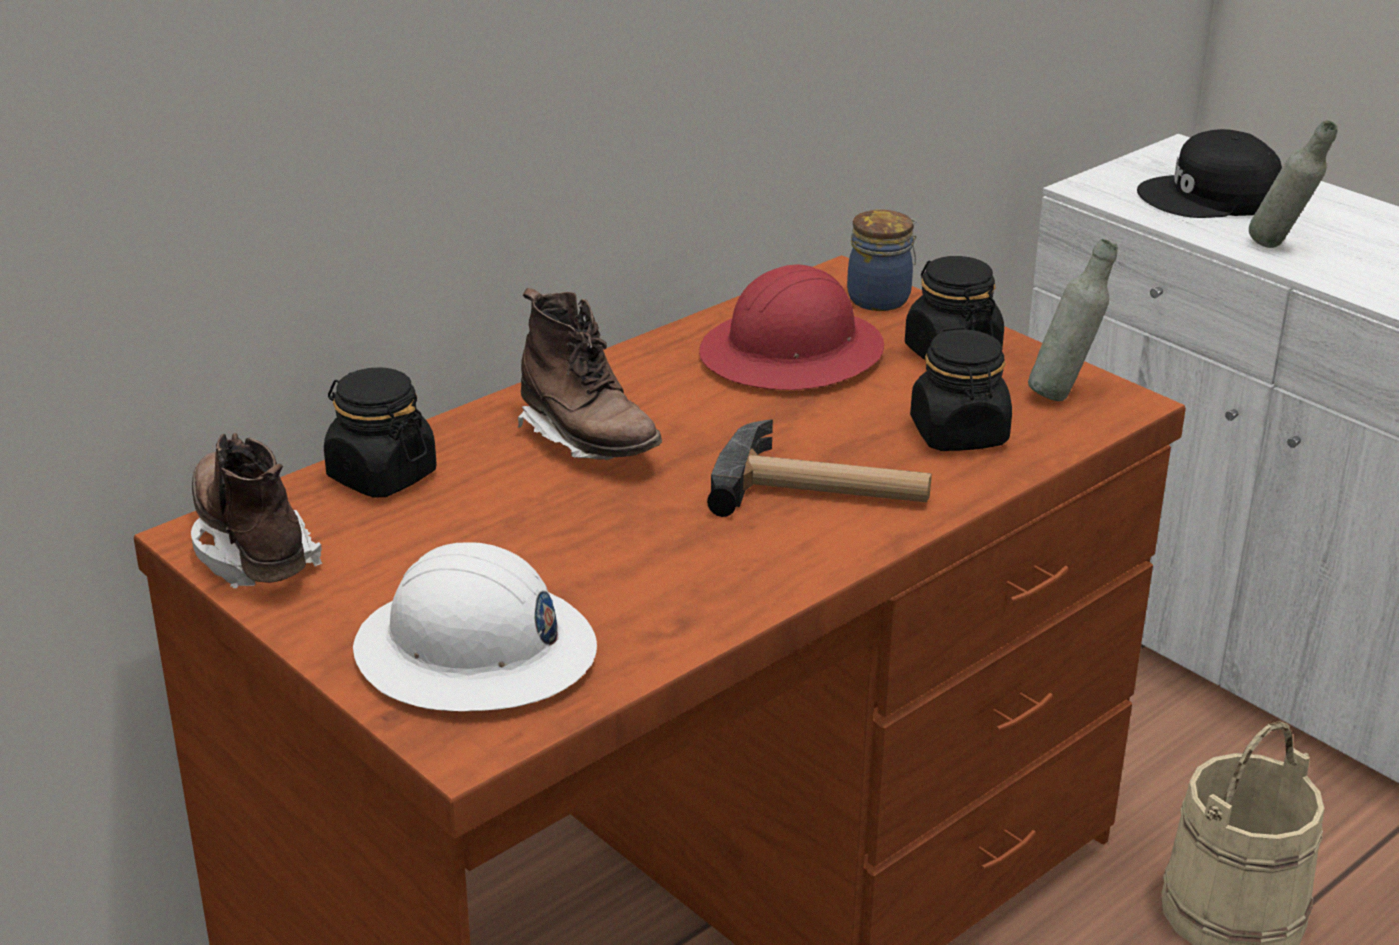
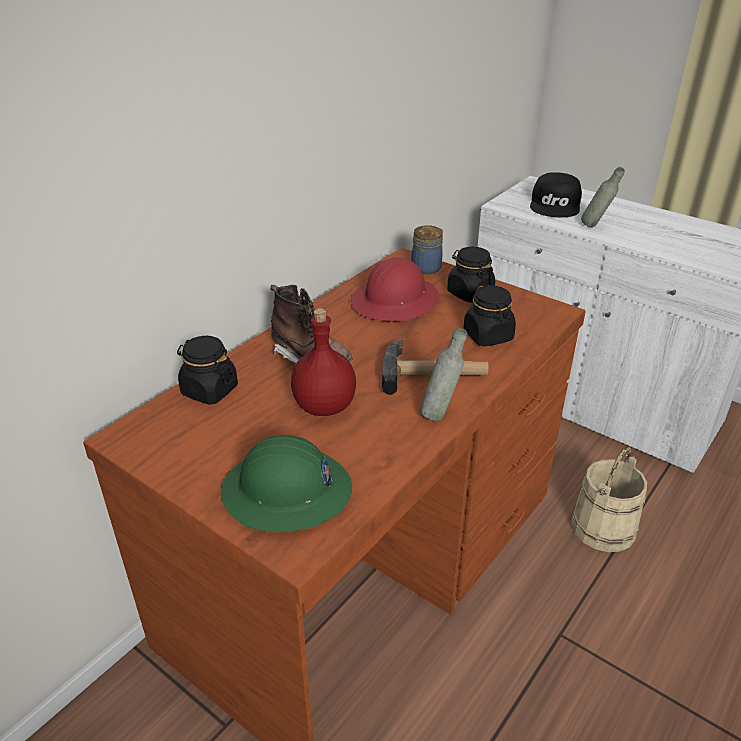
camera: 10 degrees left, 5 degrees up
(252, 549) = (150, 443): brown boot -> none
(475, 654) = (287, 492): white hard hat -> green hard hat
(587, 523) = (323, 406): none -> red bottle
(1064, 394) = (529, 309): grey bottle -> grey bottle (440, 413)
(1210, 197) = (556, 204): black cap -> black cap turned 60 degrees counterclockwise

